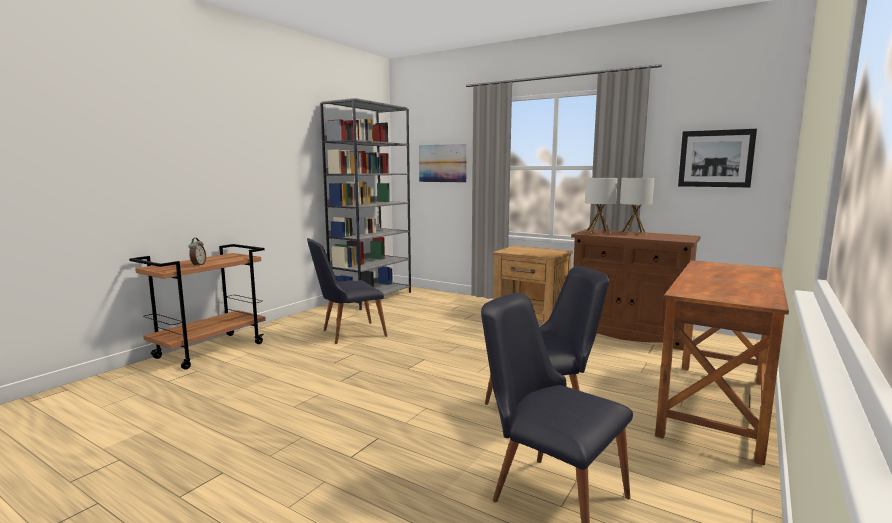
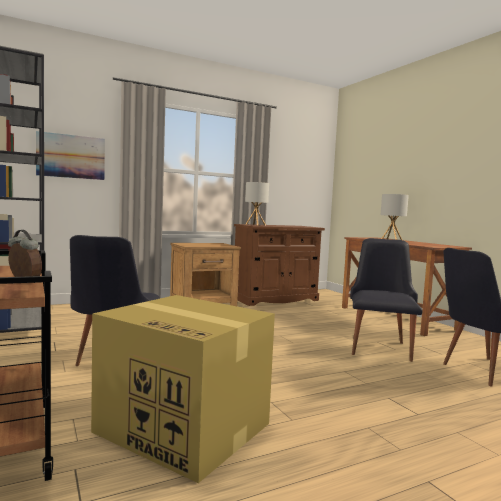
camera: 60 degrees left, 5 degrees down
(257, 380) = (185, 428): none -> cardboard box
(633, 233) = (273, 225): table lamp -> table lamp (391, 240)
(715, 158) = (299, 176): picture -> none

